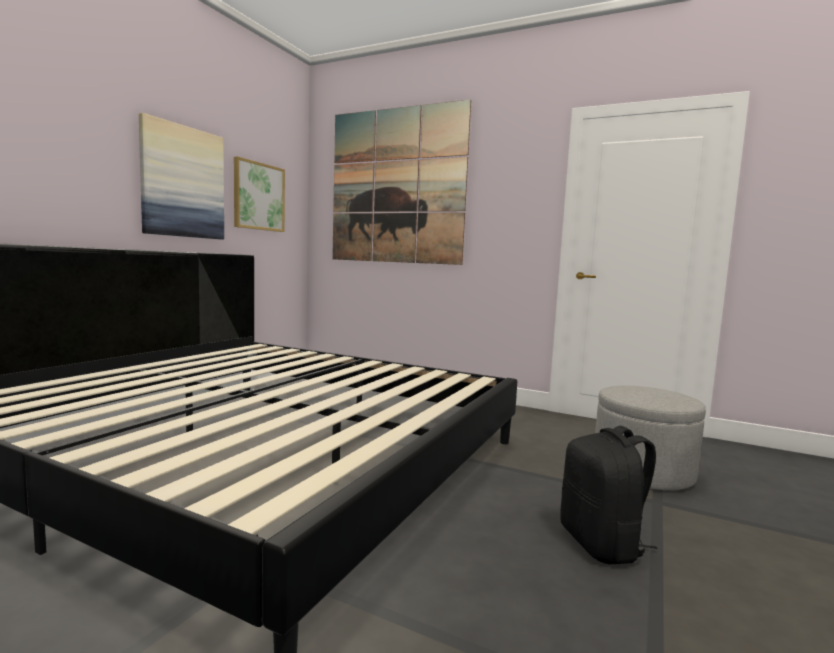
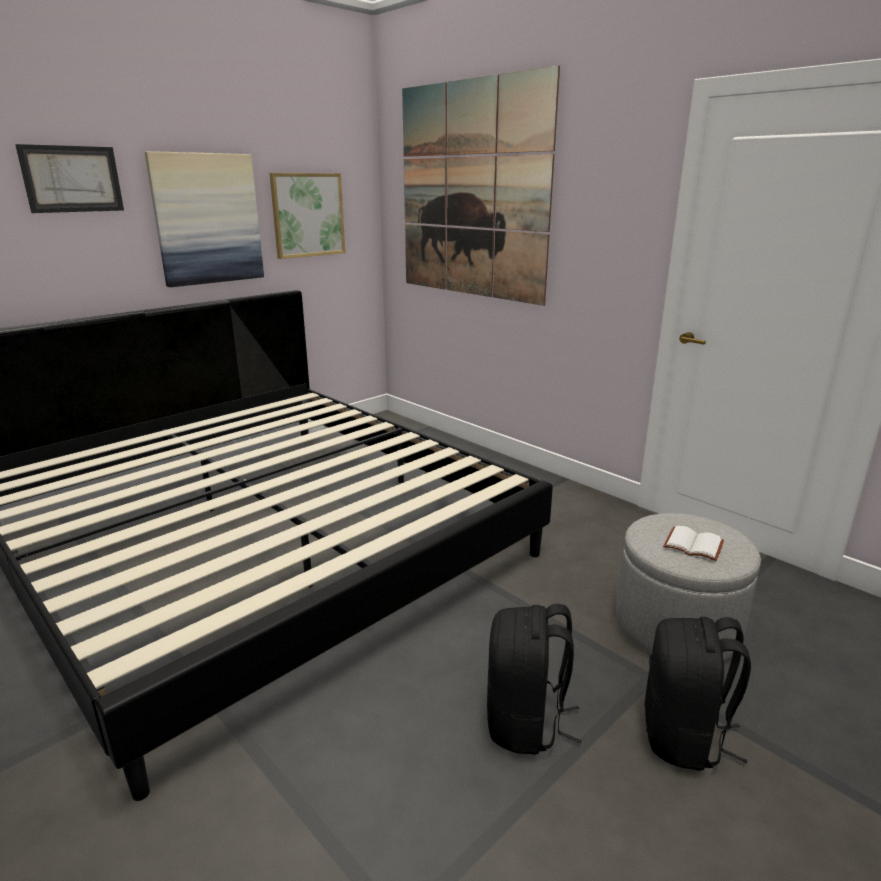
camera: 20 degrees right, 15 degrees up
(71, 119) = (72, 179): none -> picture
(656, 396) = (694, 544): none -> white book
(715, 532) = (684, 736): none -> black backpack

